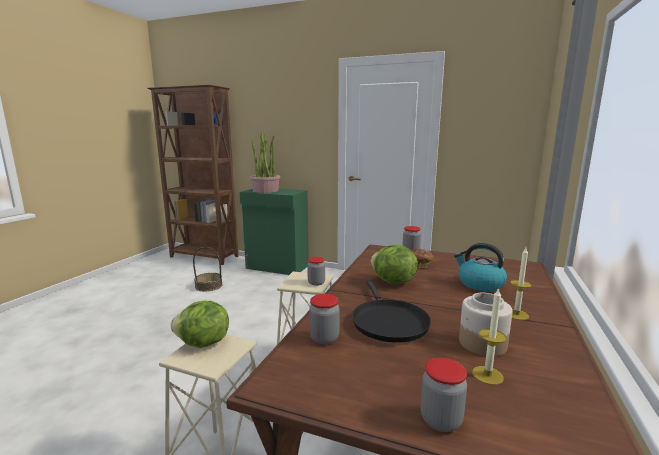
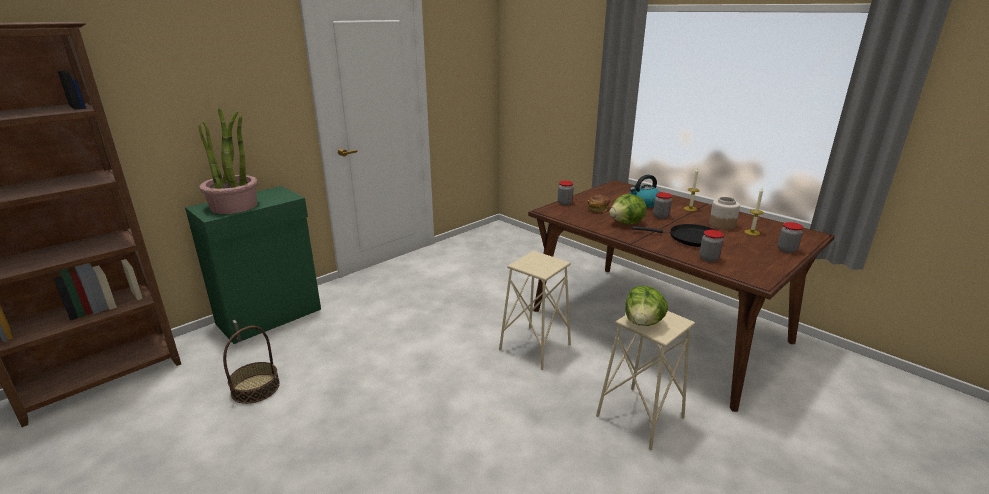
camera: 65 degrees left, 10 degrees up
(316, 283) = (547, 260): jar -> jar (661, 216)

